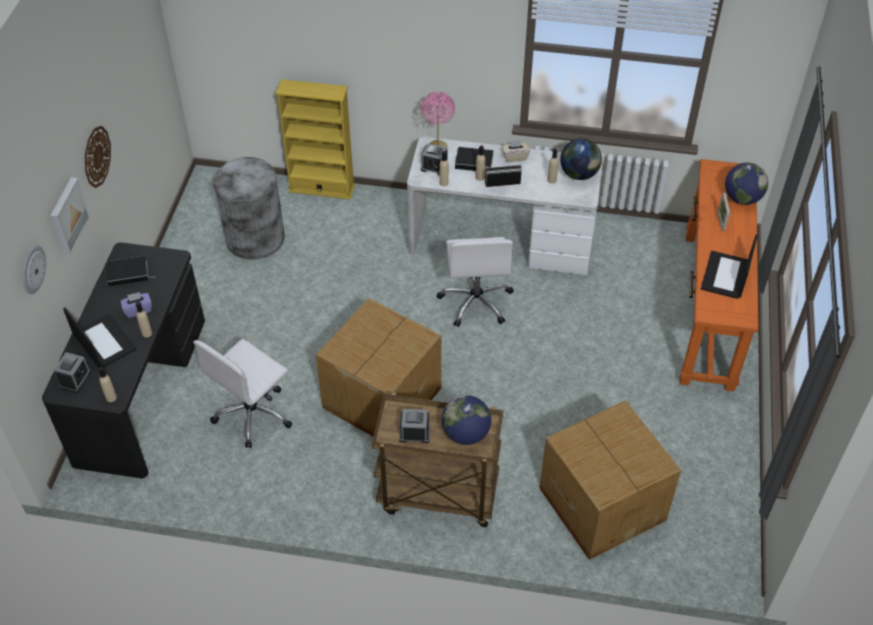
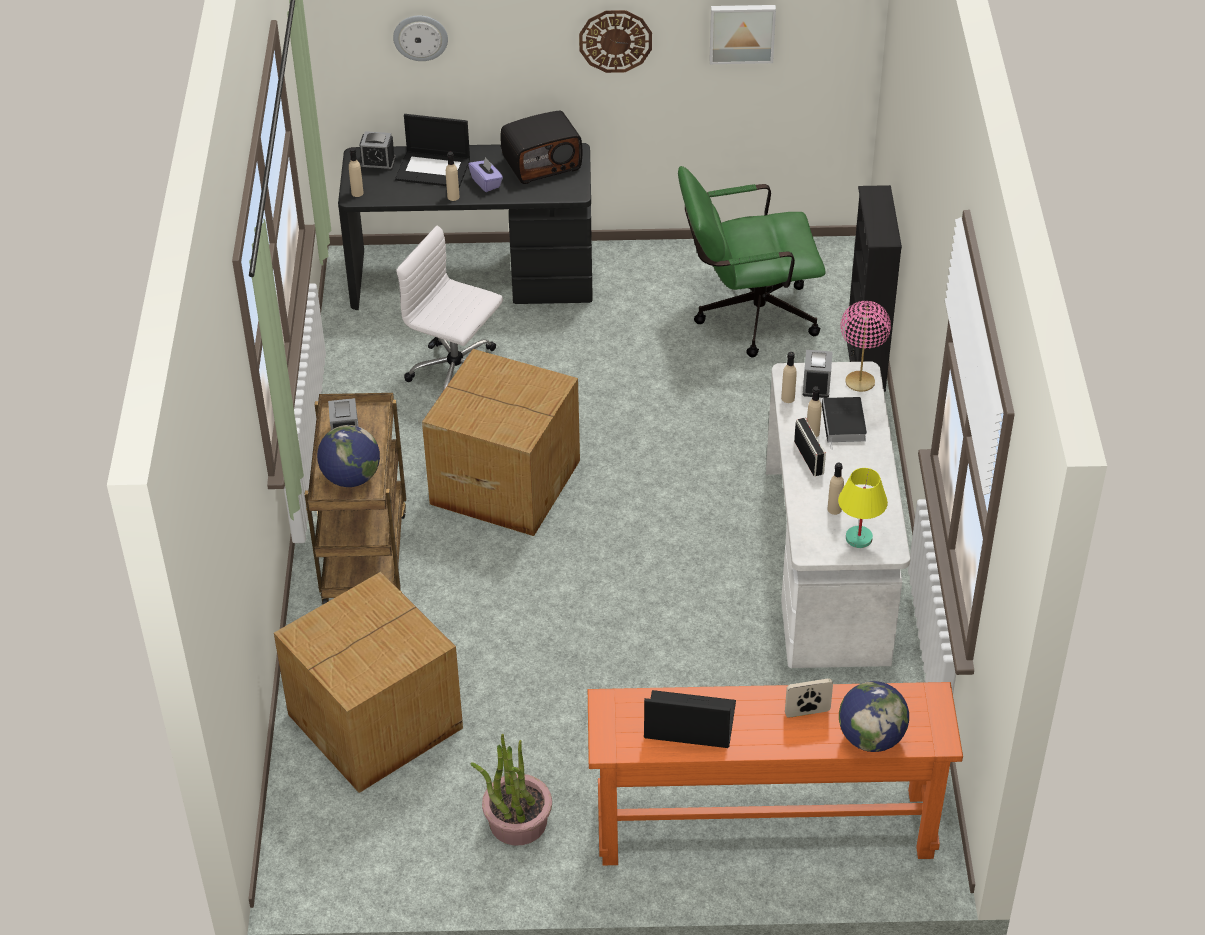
camera: 80 degrees right, 5 degrees down
(67, 215) = (517, 45): picture -> picture (742, 32)
(103, 342) = (434, 169): laptop -> laptop turned 60 degrees clockwise
(129, 273) = (542, 163): book -> radio
(255, 238) = (746, 317): grey trash can -> green office chair
(321, 188) = (865, 360): yellow bookcase -> black bookcase
(476, 301) = (698, 551): white office chair -> none
(515, 157) = (870, 464): beige tissue box -> none
(579, 174) = (858, 539): globe -> yellow table lamp
(697, 431) = (517, 822): none -> potted plant

